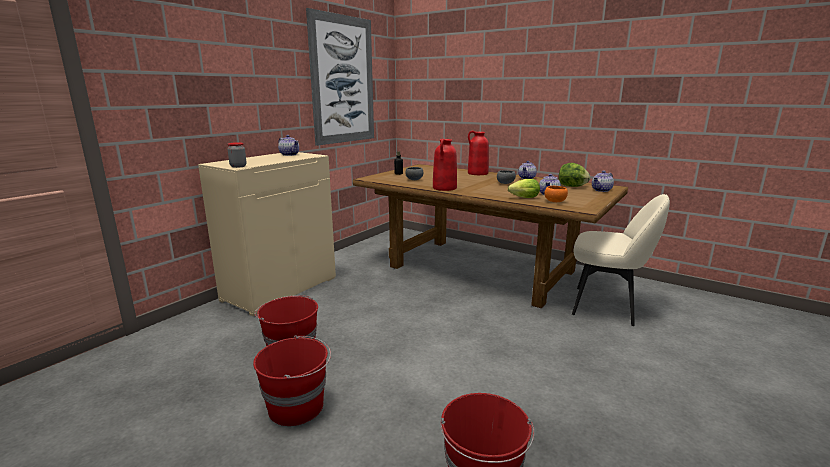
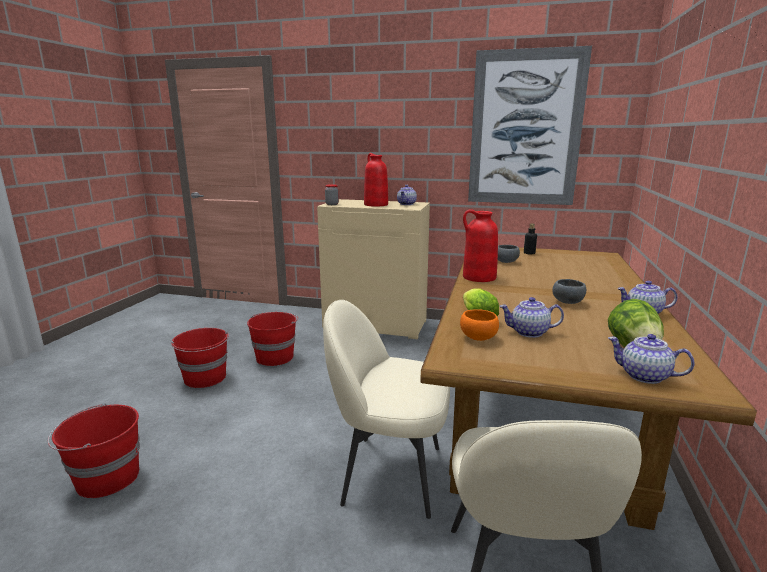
camera: 70 degrees right, 0 degrees up
(477, 173) = (613, 283): red vase -> red vase (375, 204)
(518, 323) = (389, 473): none -> beige chair

